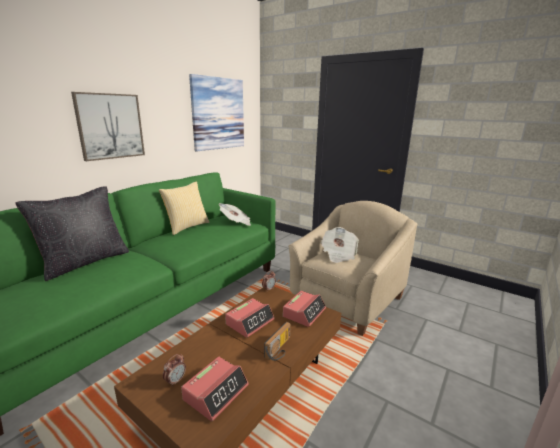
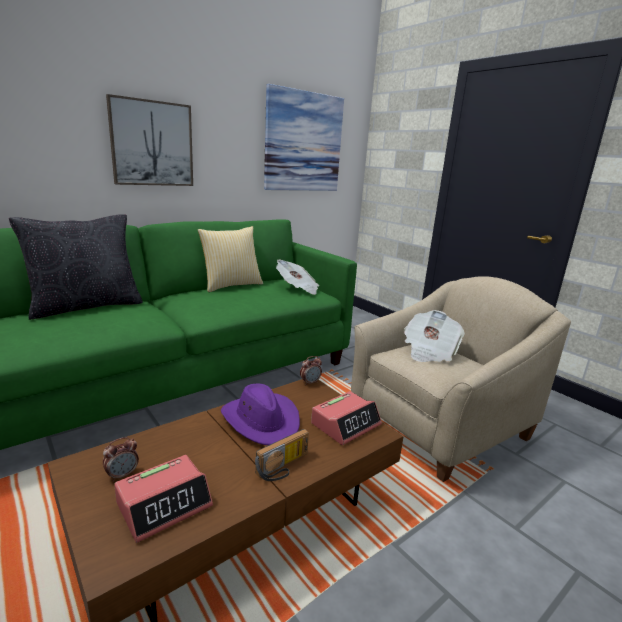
camera: 15 degrees right, 0 degrees up
(250, 322) = (261, 420): alarm clock -> purple hat

